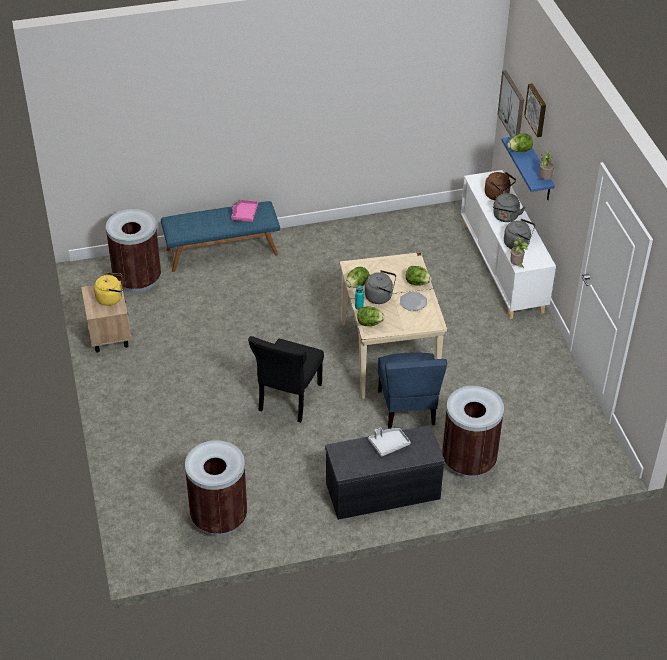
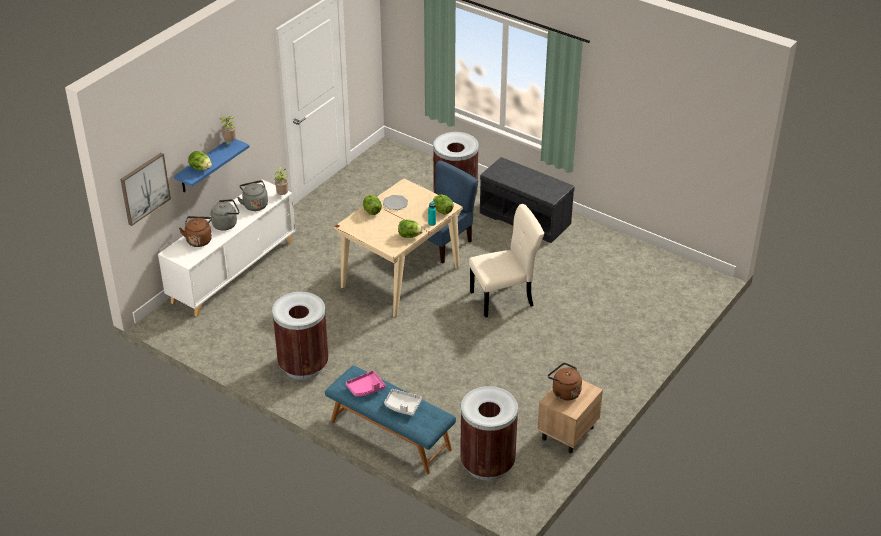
camera: 130 degrees left, 5 degrees down
(111, 298) = (564, 392): yellow kettle -> brown kettle
(219, 517) = (638, 269): brown trash can -> brown trash can (303, 366)
(288, 399) = (504, 298): black chair -> beige chair
(380, 297) = (409, 219): grey kettle -> none
(388, 444) = (519, 181): grey tray -> grey tray (402, 406)
(537, 110) = (183, 128): picture -> none

